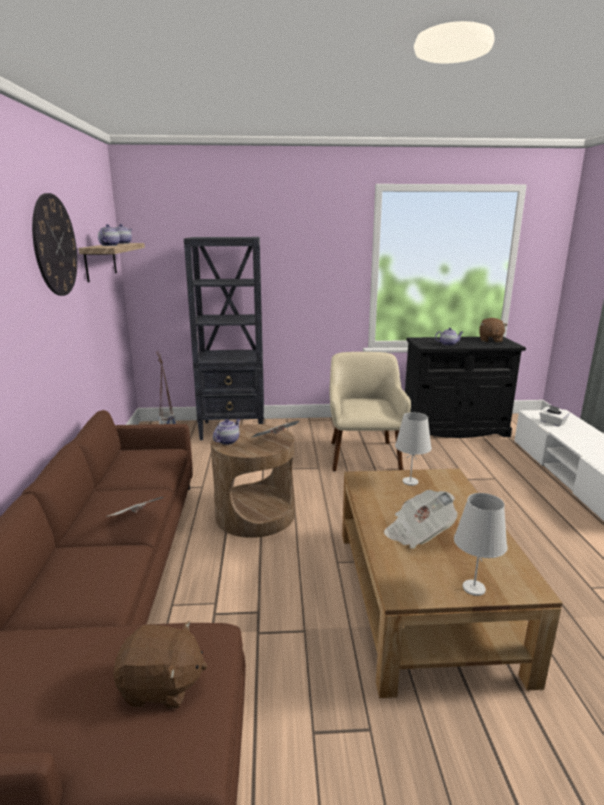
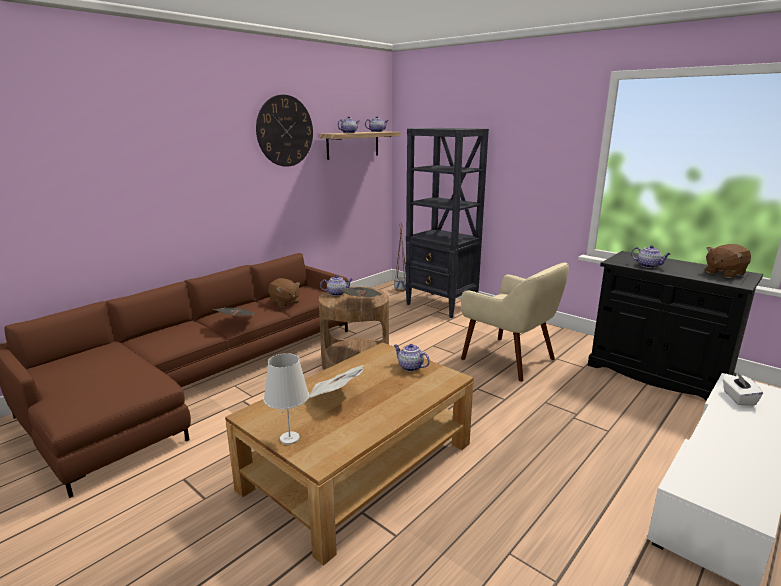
camera: 45 degrees right, 0 degrees up
(161, 686) = (107, 388): brown plush toy -> brown plush toy (284, 302)
(363, 455) = (509, 359): beige armchair -> beige armchair turned 90 degrees clockwise
(410, 481) = (410, 367): white table lamp -> teapot

